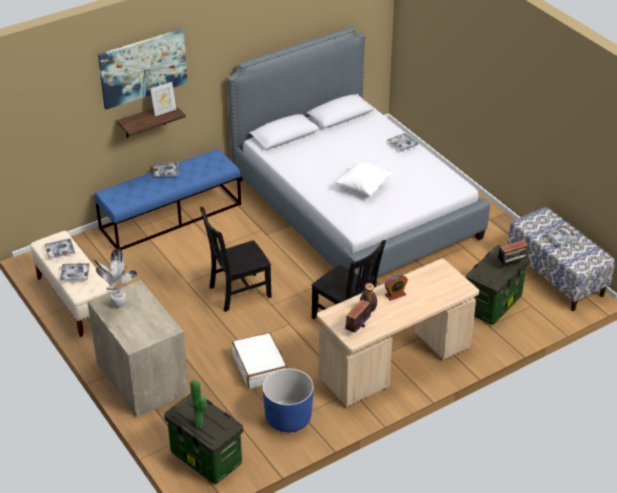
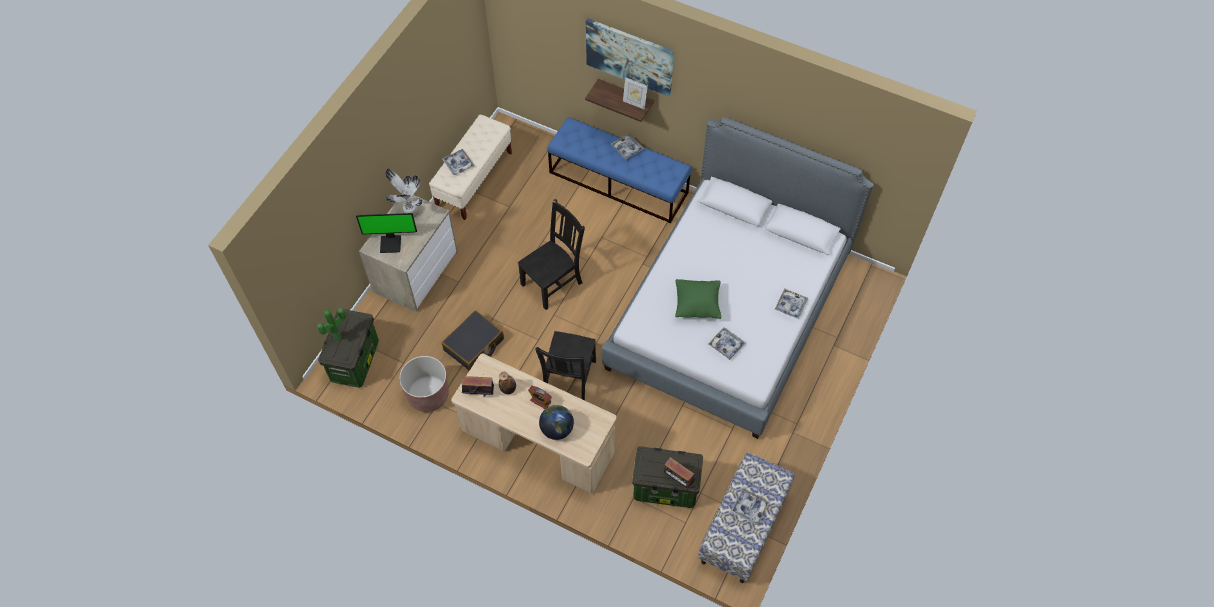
camera: 60 degrees right, 20 degrees up
(60, 251) = (480, 138): tray -> tray (726, 345)
(140, 329) = (391, 243): none -> monitor
(237, 292) = (553, 282): black chair -> black chair turned 105 degrees clockwise
(260, 367) = (474, 345): white suitcase -> black suitcase
(288, 418) = (428, 395): blue planter -> brown planter
(363, 188) = (697, 305): white pillow -> green pillow
(430, 295) = (557, 429): none -> globe

